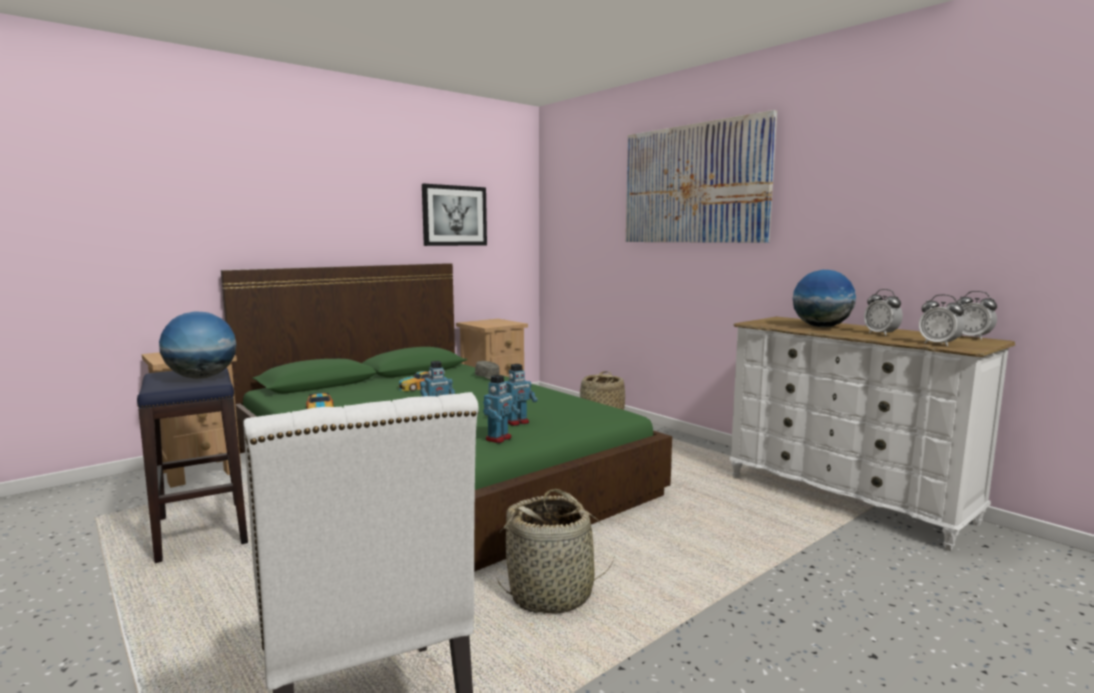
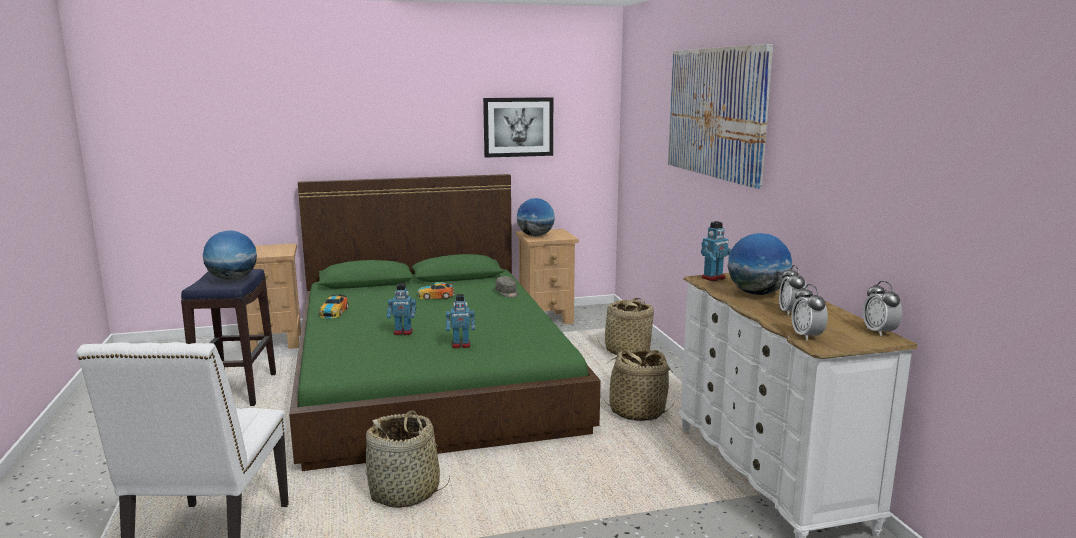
camera: 25 degrees right, 5 degrees up
(483, 324) = (535, 236): none -> globe
(499, 439) = (424, 359): toy robot -> toy robot (713, 278)
(674, 469) = (636, 411): none -> basket

